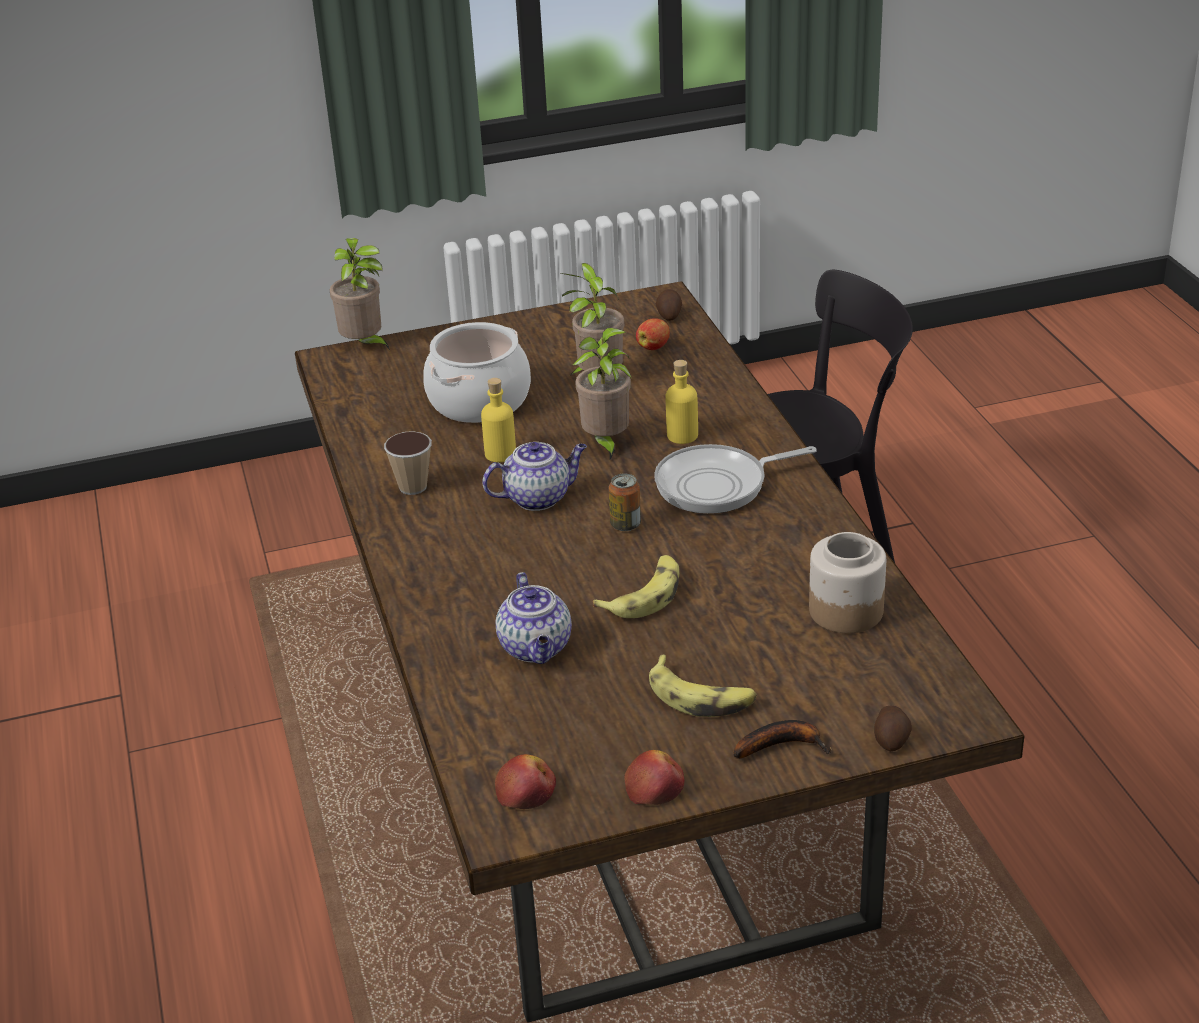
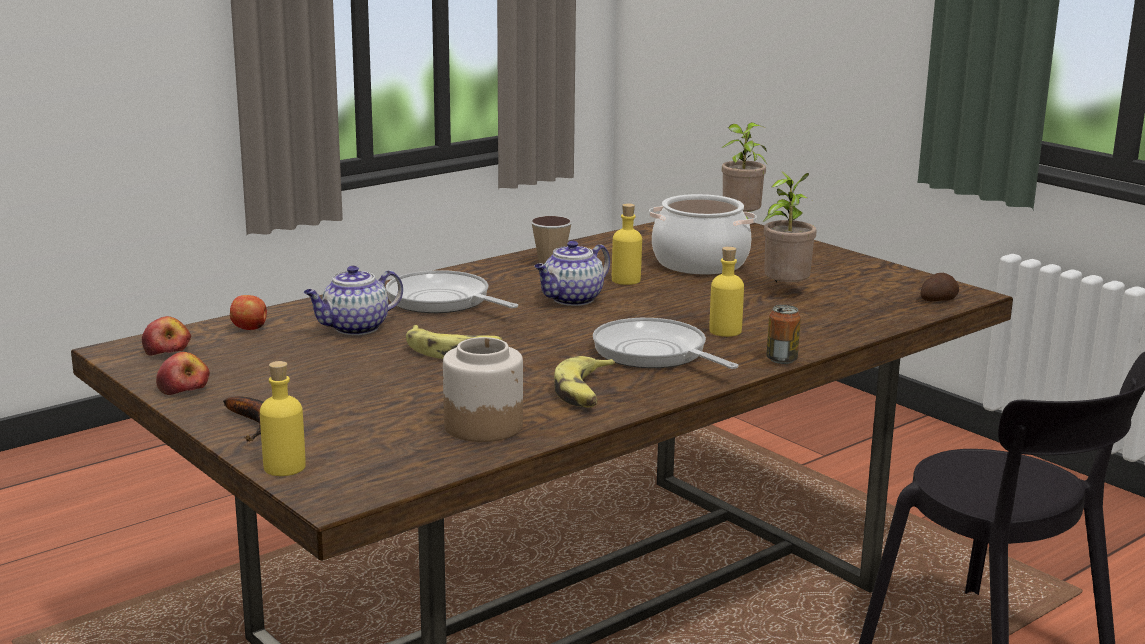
camera: 65 degrees right, 15 degrees down
(486, 577) = (442, 301): none -> frying pan
(538, 497) = (572, 300): teapot -> teapot turned 90 degrees clockwise
(605, 444) = (680, 308): potted plant -> none
(625, 524) = (557, 331): can -> can (781, 360)
(654, 347) = (869, 302): apple -> apple (250, 328)
(701, 697) = (316, 388): banana -> banana (585, 392)
(891, 739) = (284, 467): potato -> yellow bottle

